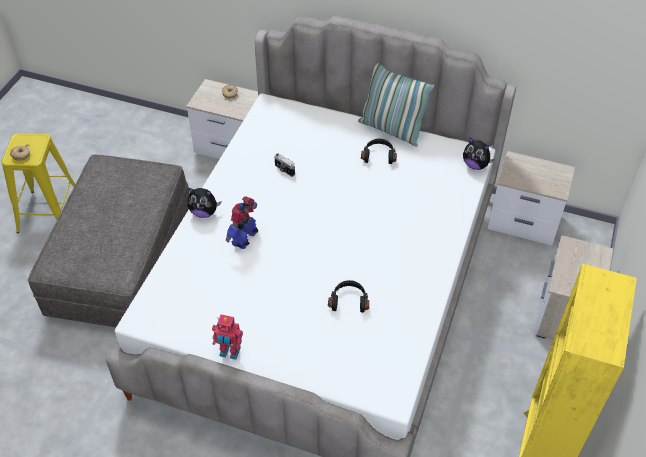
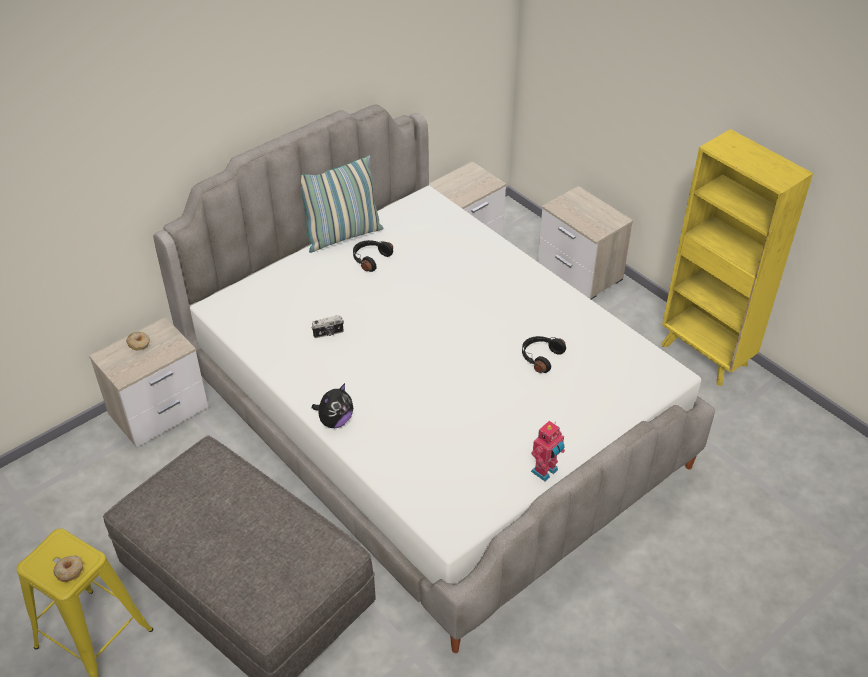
camera: 60 degrees left, 5 degrees down
(245, 238) = (401, 401): toy robot -> none
(475, 165) = (439, 205): plush toy -> none

